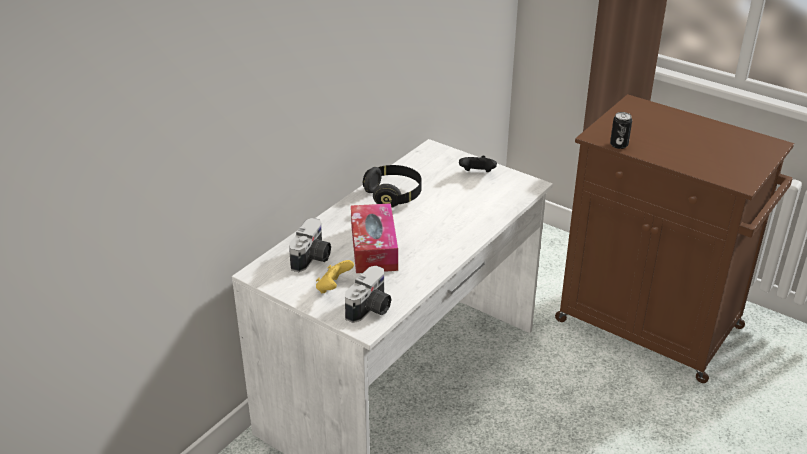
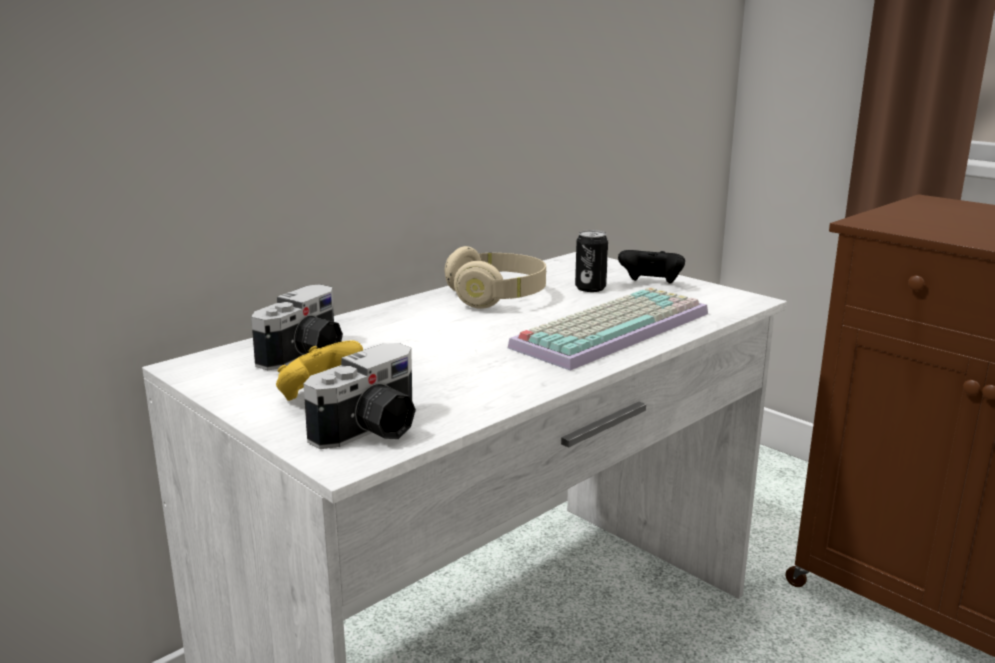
camera: 10 degrees right, 15 degrees down
(374, 248) = (428, 351): tissue box -> none
(393, 195) = (497, 297): black headphones -> beige headphones
(463, 219) = (611, 328): none -> keyboard
(619, 145) = (914, 230): can -> can (590, 288)

